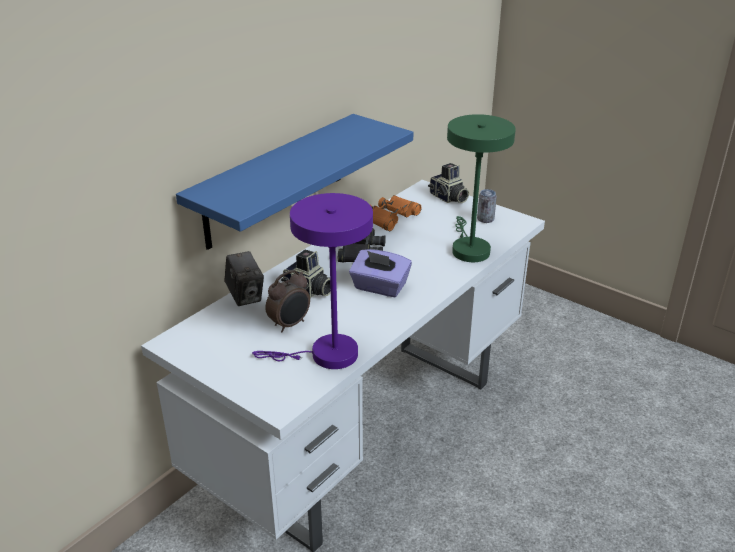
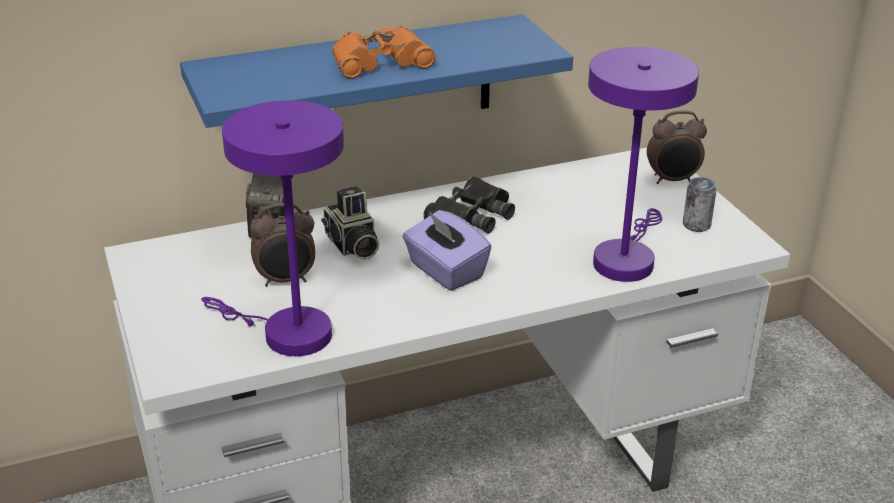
camera: 30 degrees right, 0 degrees up
(391, 217) = (560, 184): orange binoculars -> orange binoculars (380, 62)
(448, 198) = (672, 180): camera -> alarm clock
(468, 248) = (625, 259): green table lamp -> purple table lamp

